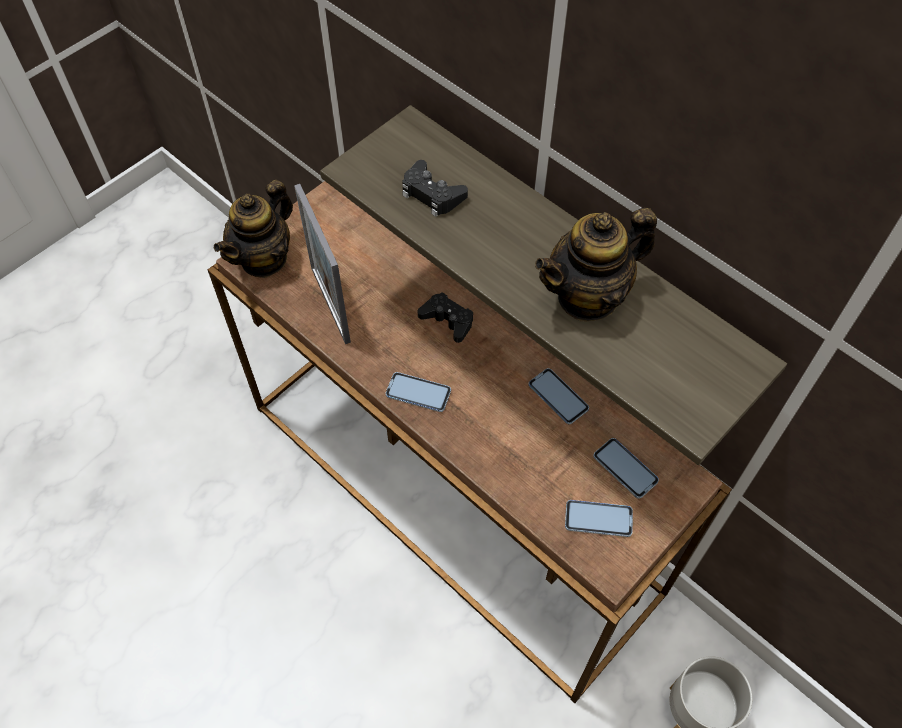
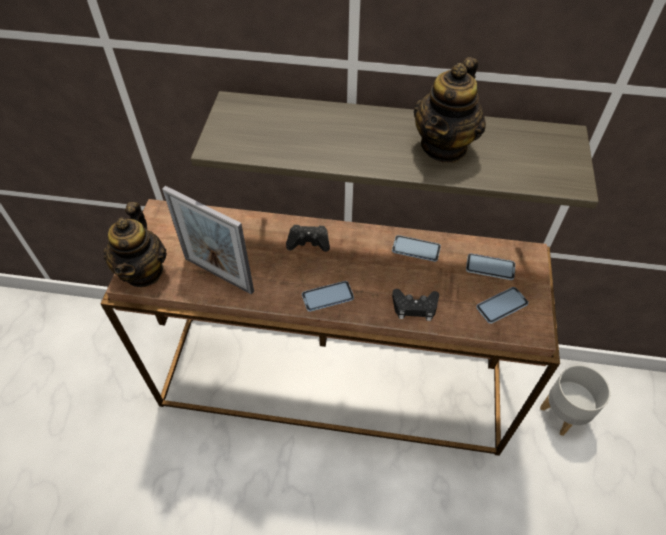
camera: 35 degrees left, 5 degrees down
(432, 194) = (286, 136): black game controller -> black game controller (414, 307)

